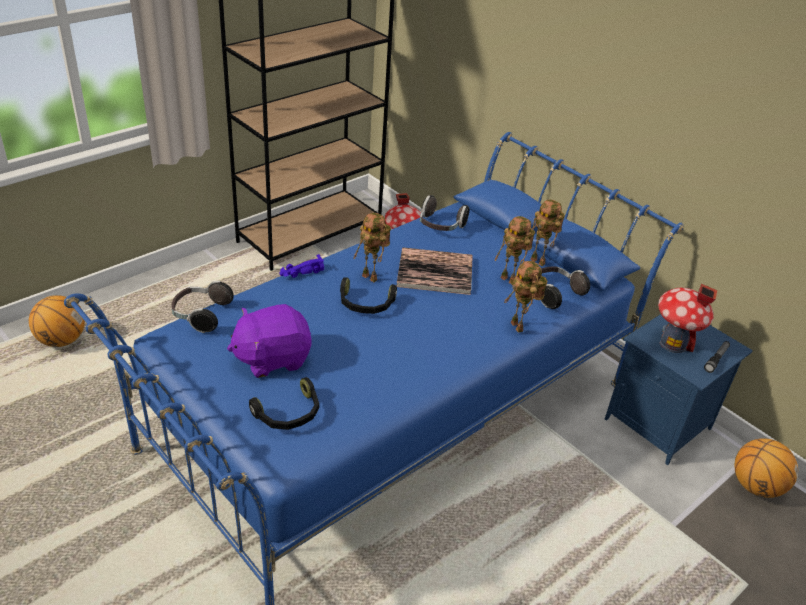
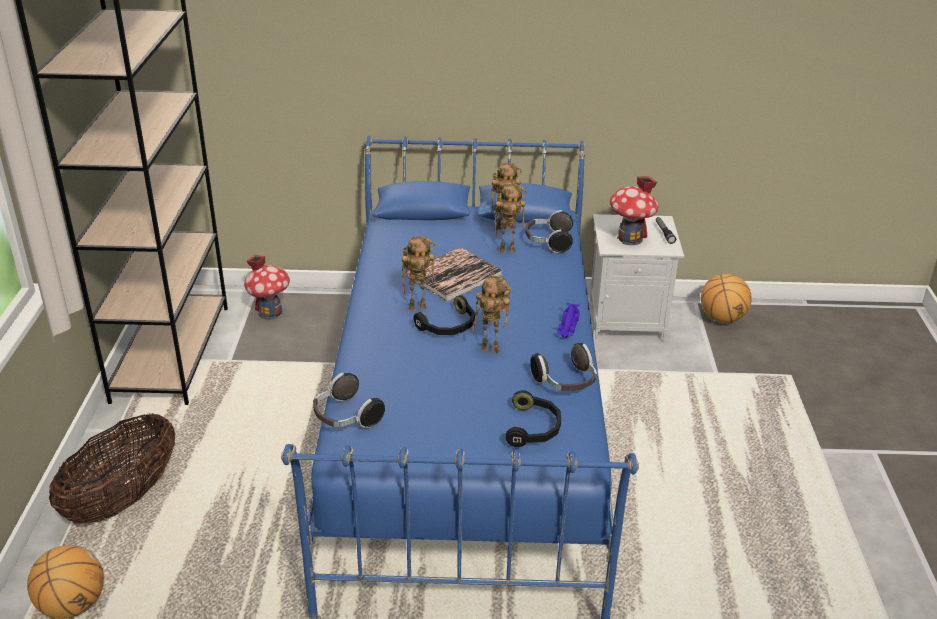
camera: 45 degrees left, 5 degrees down
(163, 301) = (123, 499): none -> basket
(272, 358) = (454, 405): purple plush toy -> none
(301, 272) = (360, 337): purple toy car -> purple toy car (568, 327)
(440, 226) = (398, 242): headphones -> headphones (566, 383)
(519, 327) = (565, 275): toy robot -> toy robot (492, 349)
(660, 424) = (628, 319): blue nightstand -> grey nightstand

